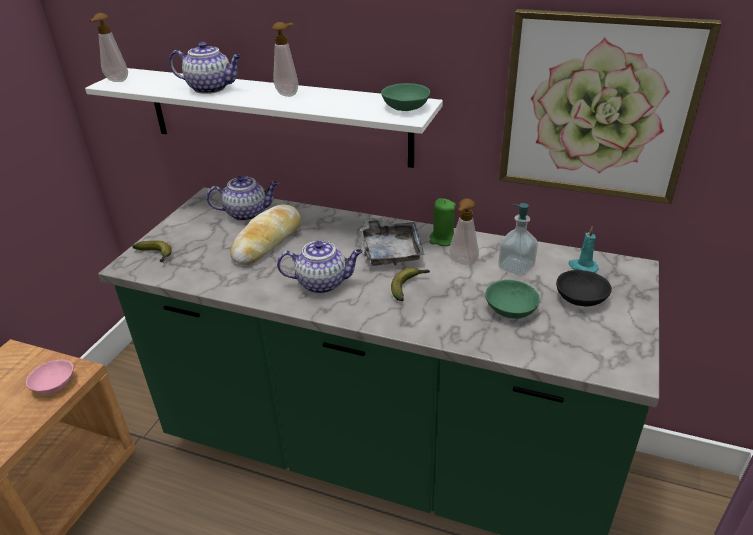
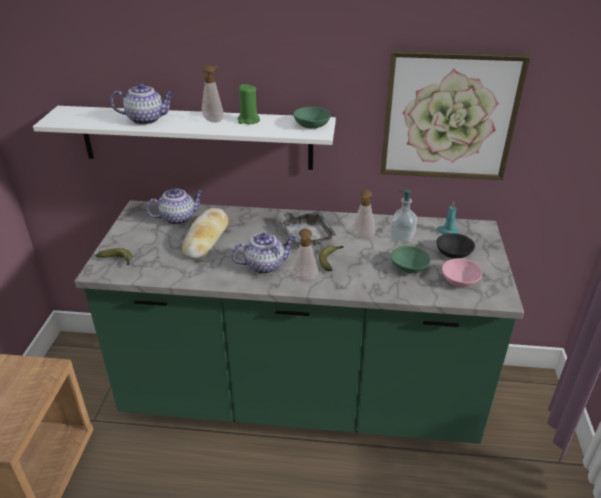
camera: 15 degrees left, 0 degrees up
(54, 383) = (32, 381): pink bowl -> pink bowl (458, 279)
(116, 81) = (57, 118): soap dispenser -> soap dispenser (304, 280)
(442, 239) = (341, 222): green candle -> green candle (248, 120)

